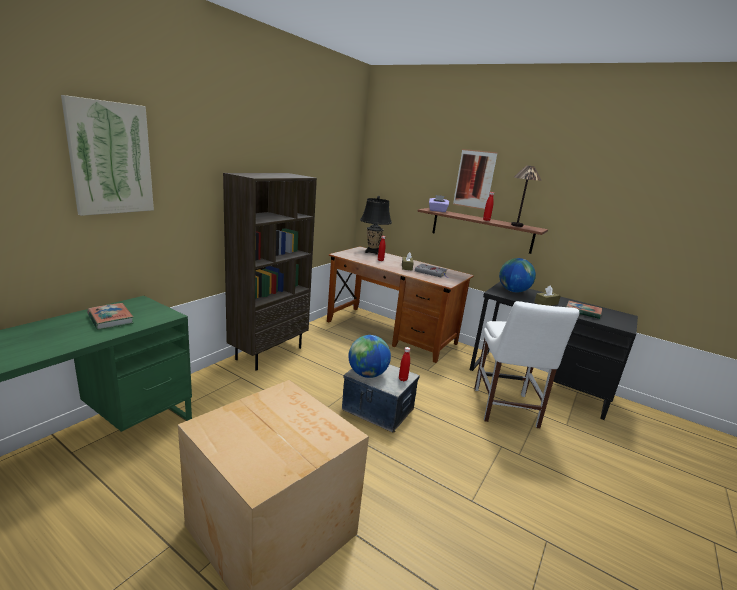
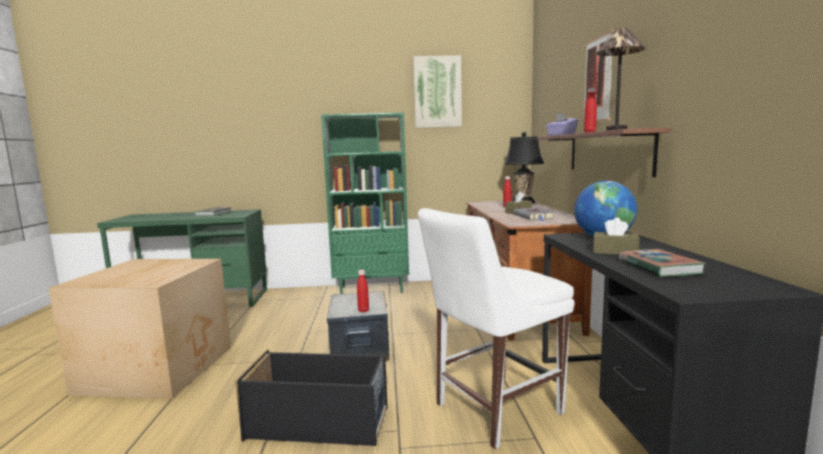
camera: 55 degrees right, 10 degrees down
(110, 158) = (239, 111): picture -> picture (437, 92)
(269, 353) = (372, 289): brown bookcase -> green bookcase
(367, 374) = (346, 299): globe -> none
(469, 470) = (319, 423): none -> black storage box

